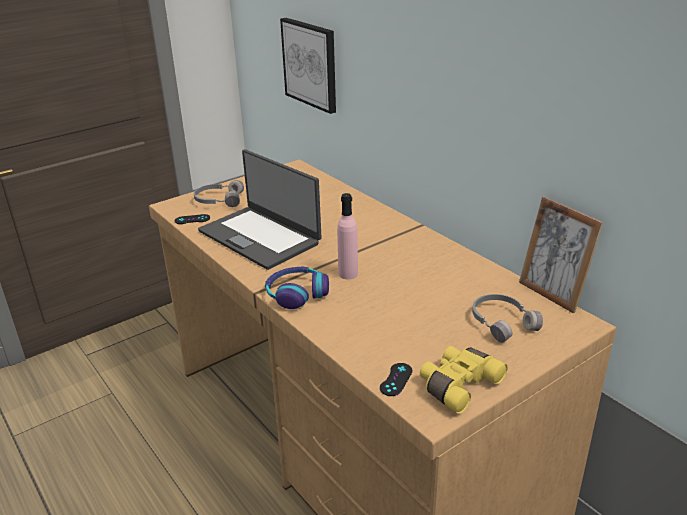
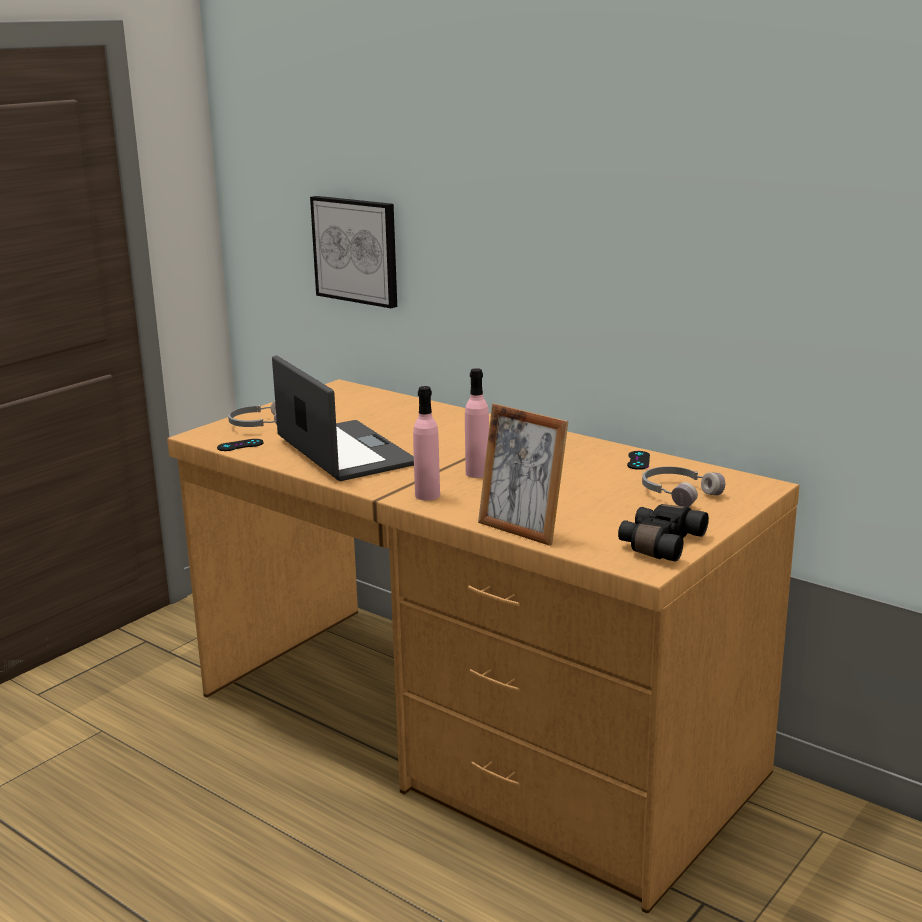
camera: 15 degrees left, 10 degrees down
(260, 237) = (343, 452): laptop -> laptop turned 150 degrees counterclockwise
(297, 294) = (427, 495): headphones -> pink bottle
(396, 379) = (590, 548): black game controller -> black game controller (638, 460)
(457, 384) = (659, 544): yellow binoculars -> black binoculars
(552, 294) = (718, 466): picture frame -> picture frame (521, 530)

